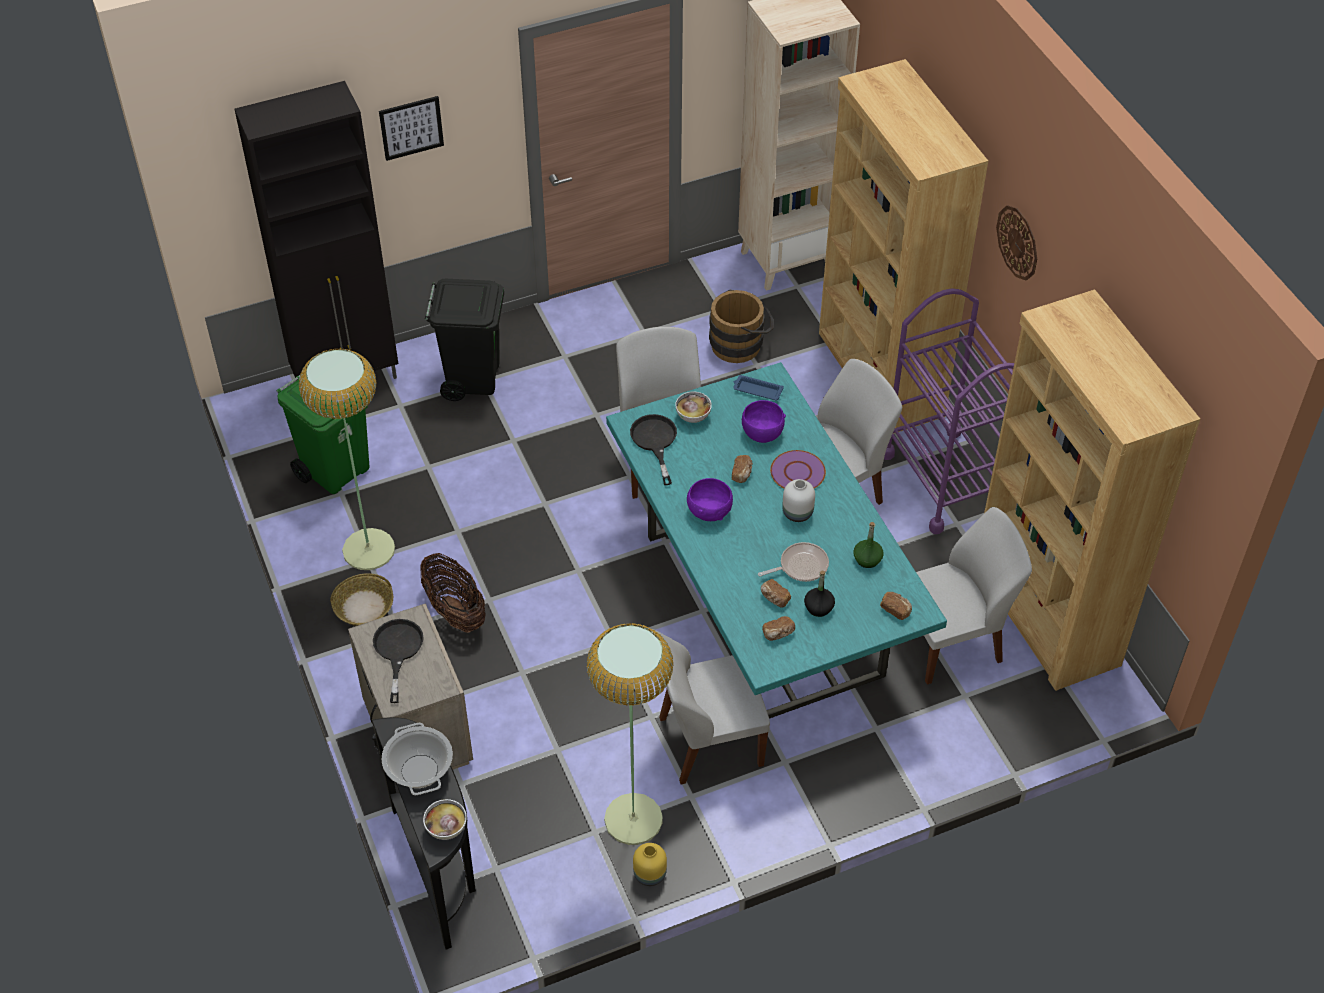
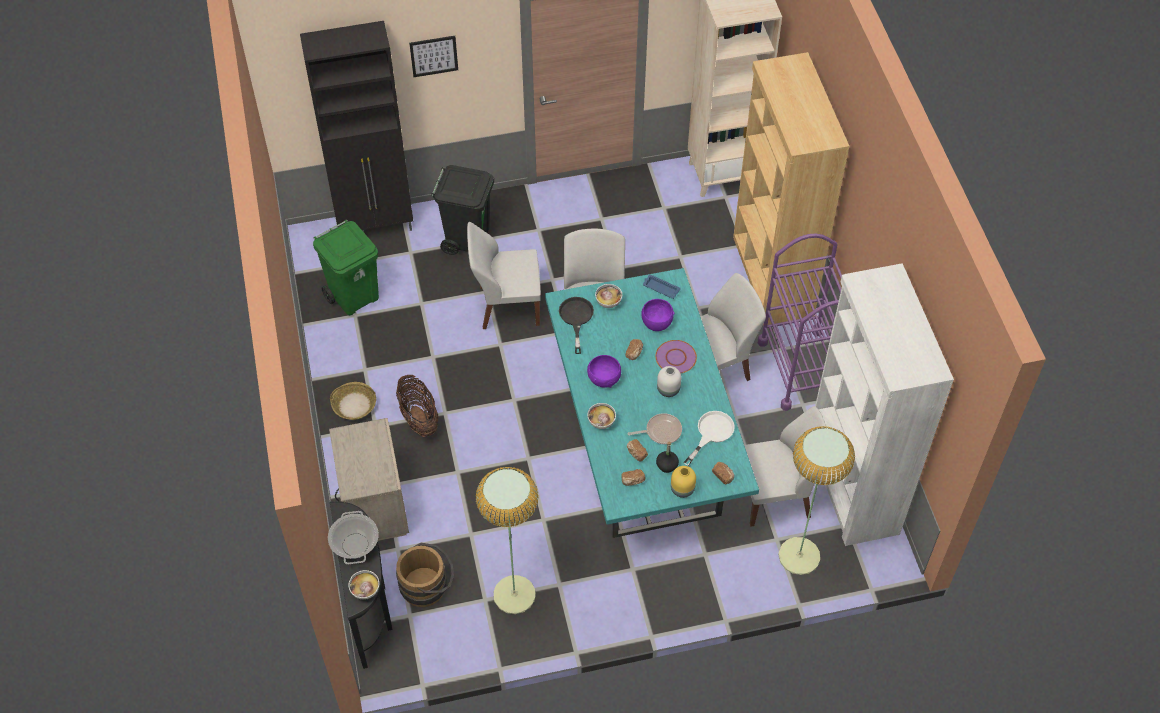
camera: 10 degrees right, 5 degrees up
(368, 550) = (366, 362): floor lamp -> floor lamp (799, 556)
(397, 651) = (360, 451): black frying pan -> none
(649, 873) = (517, 637): yellow vase -> yellow vase (682, 488)
(707, 742) = (579, 545): white chair -> white chair (507, 306)
(718, 566) = (601, 422): none -> bowl
(740, 344) = (672, 238): brown bucket -> brown bucket (428, 586)
(867, 559) = (711, 433): green bottle -> white frying pan
(1018, 242) = (864, 210): wall clock -> none
(1045, 615) = (852, 486): brown bookcase -> white bookcase

